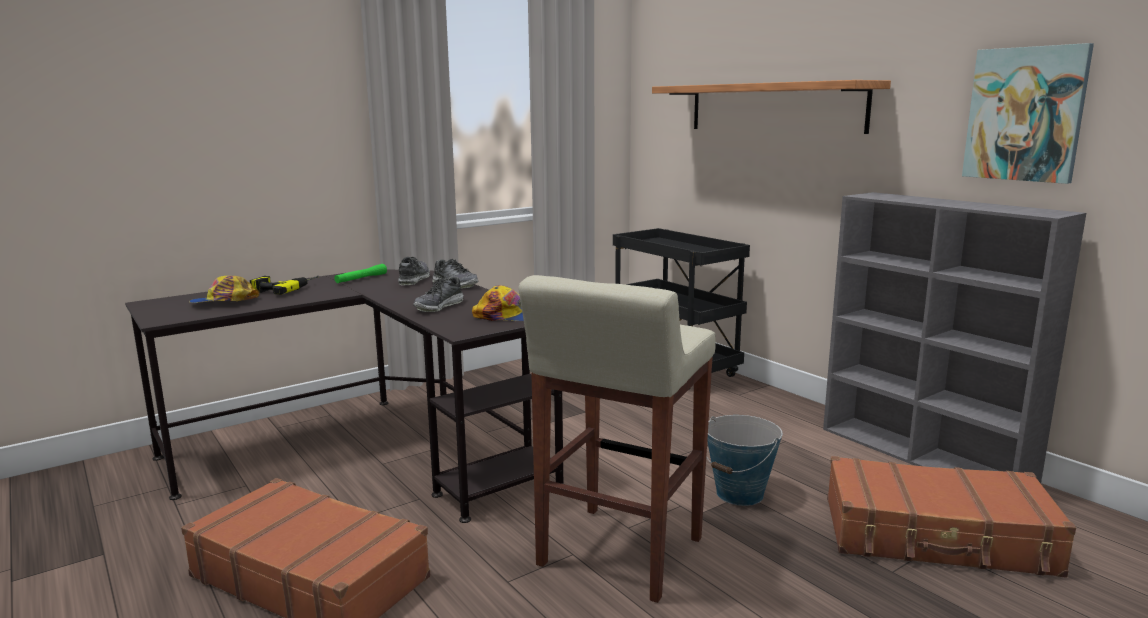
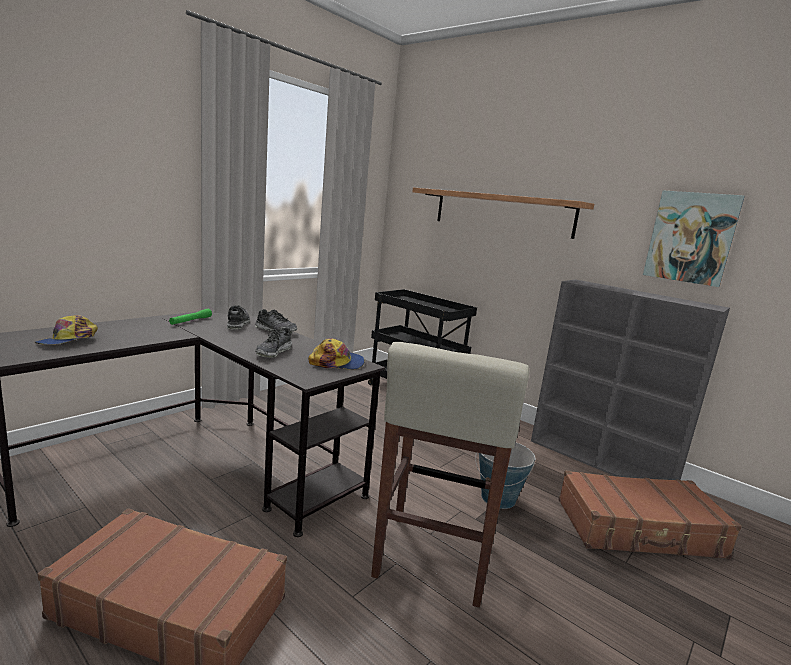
camera: 15 degrees left, 0 degrees up
(224, 302) = (68, 340): cap -> cap turned 45 degrees counterclockwise
(285, 288) = (124, 327): power drill -> none

